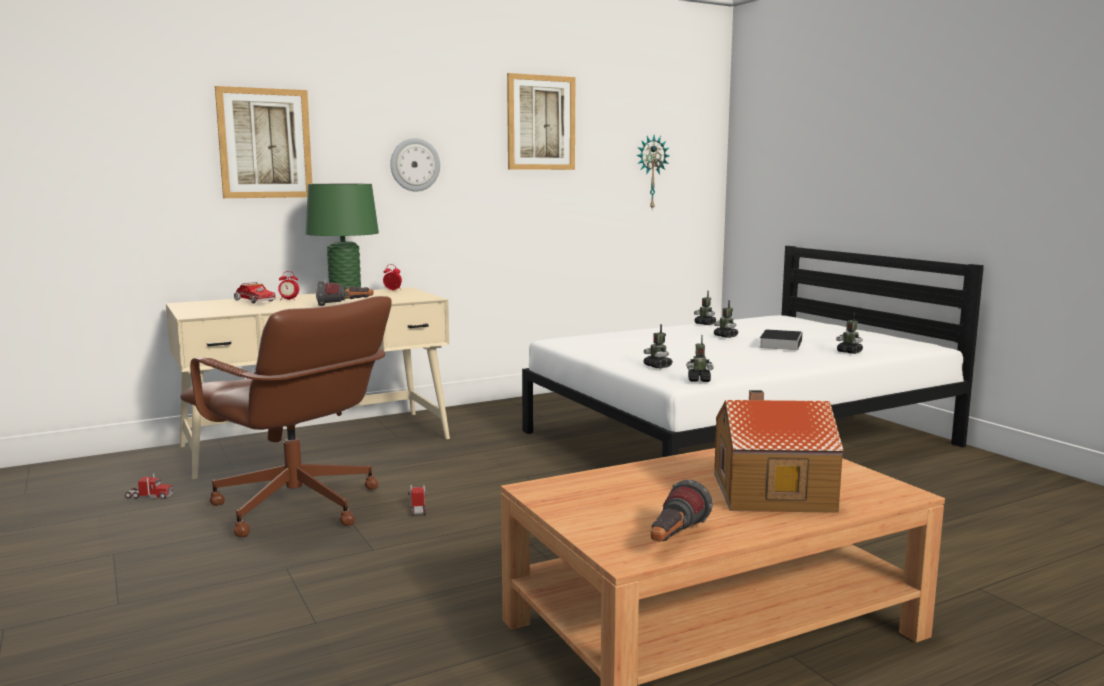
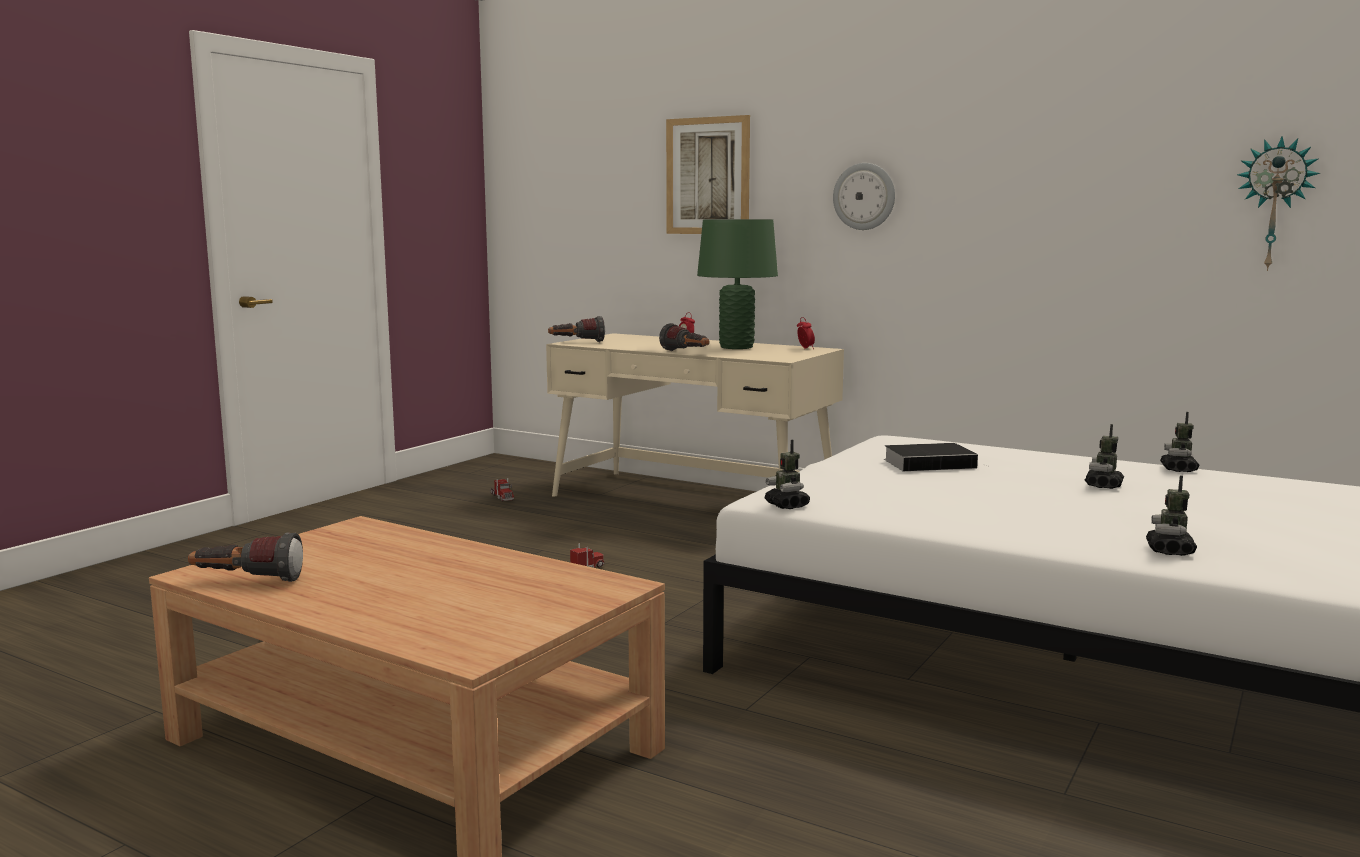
camera: 60 degrees right, 0 degrees up
(199, 314) = (576, 342): none -> flashlight
(253, 302) = (653, 341): toy truck -> none
(296, 507) = (531, 536): brown office chair -> none
(541, 123) = (1054, 131): picture -> none
(657, 366) = (835, 484): toy robot -> none
(770, 491) = (421, 597): toy house -> none
(780, 343) = (1119, 511): book -> book (931, 463)

